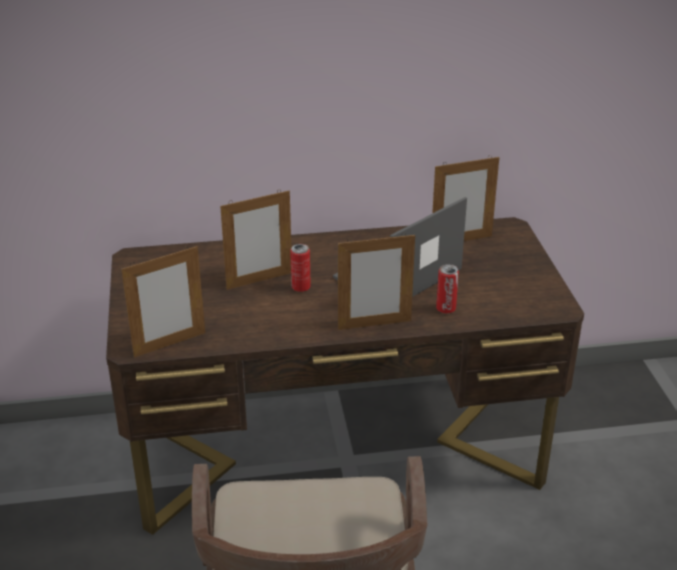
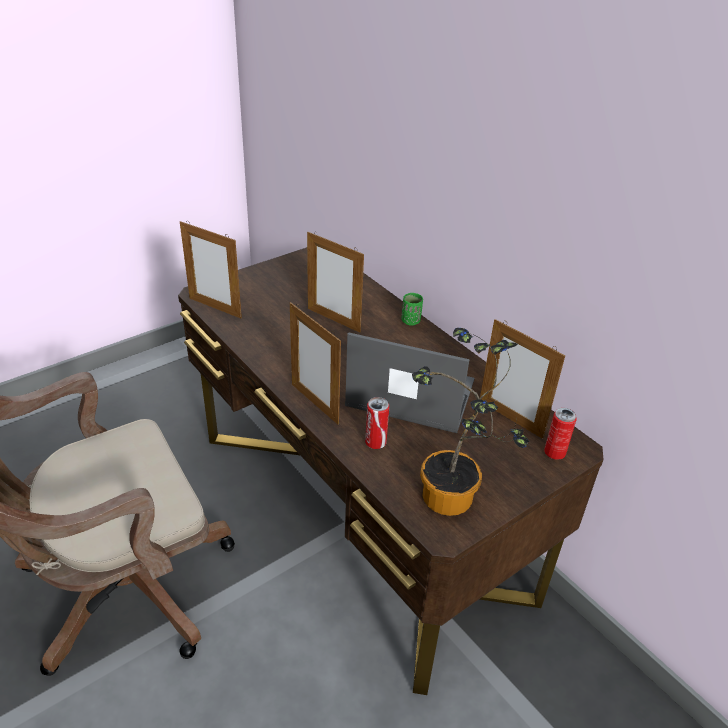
camera: 60 degrees right, 5 degrees up
(299, 242) = (410, 321): none -> green cup
(301, 287) = (341, 344): can -> can (554, 453)
(532, 295) = (453, 501): none -> potted plant

